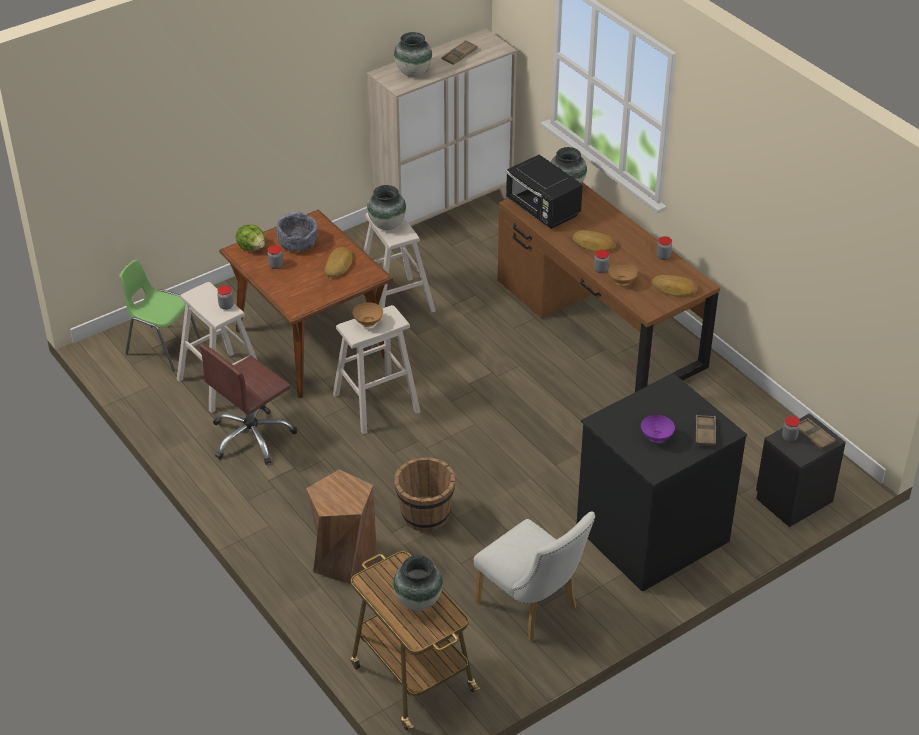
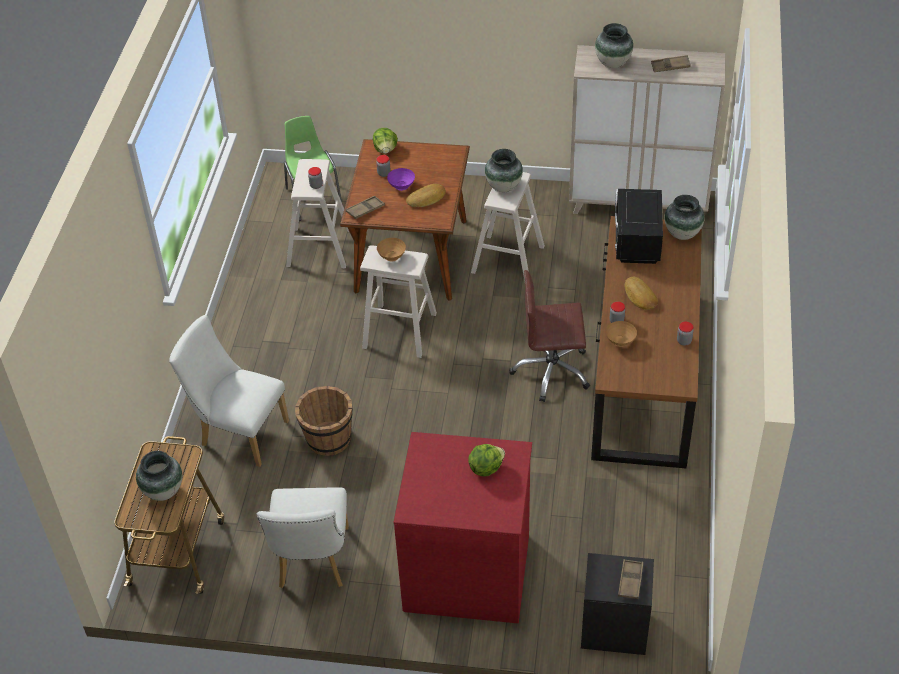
camera: 45 degrees right, 5 degrees up
(252, 437) = (290, 302): brown office chair -> brown office chair (551, 371)
(298, 243) = (420, 165): grey bowl -> none
(343, 559) = (238, 432): brown stool -> white chair
(651, 533) = (467, 571): black dresser -> red dresser
(655, 438) = (446, 485): purple bowl -> purple bowl (401, 186)
(666, 409) = (485, 468): none -> lettuce
(674, 289) = (655, 375): bread -> none
(705, 433) = (488, 509): brown tray -> brown tray (365, 209)
(789, 437) = (608, 567): jar -> none

